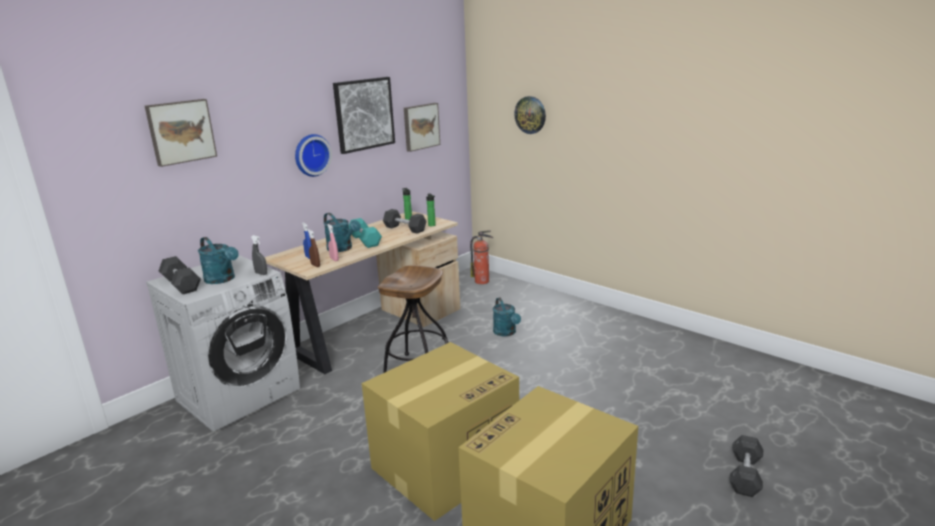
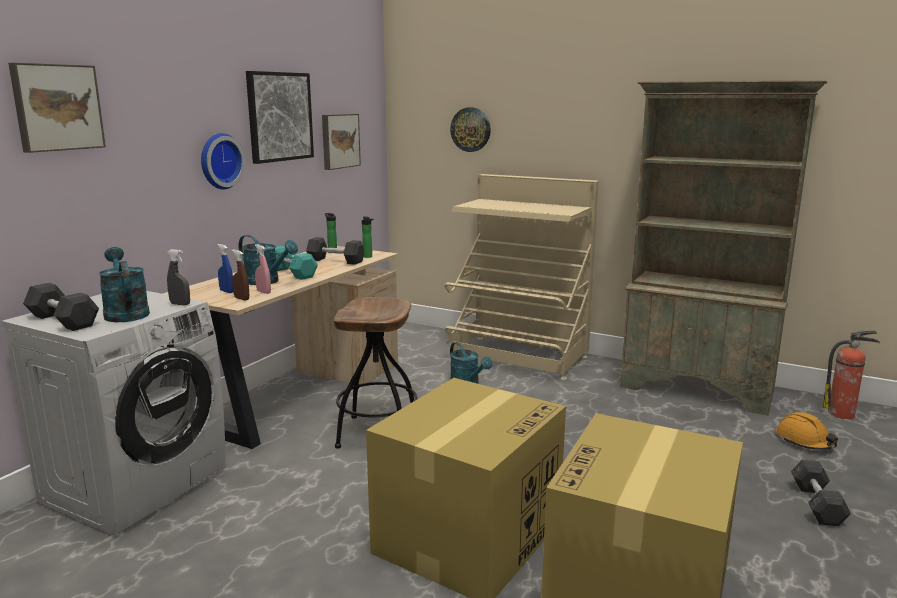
camera: 15 degrees left, 5 degrees down
(222, 279) = (125, 313): turquoise watering can -> turquoise watering can turned 150 degrees counterclockwise
(482, 281) = (411, 334): fire extinguisher -> fire extinguisher (842, 414)
(558, 310) = (516, 358): none -> beige shoe rack
(702, 352) = (697, 387): none -> green bookcase
(771, 414) = (805, 441): none -> orange hard hat

